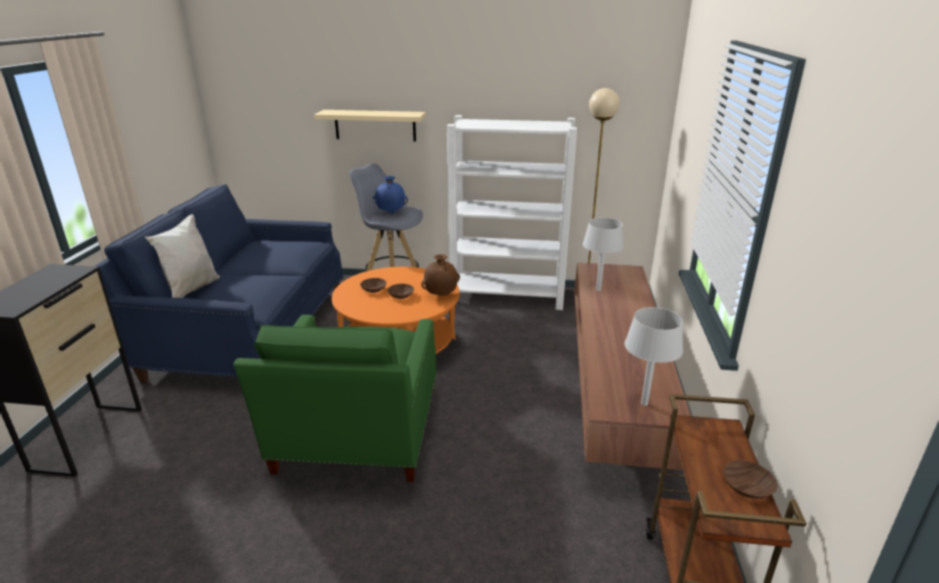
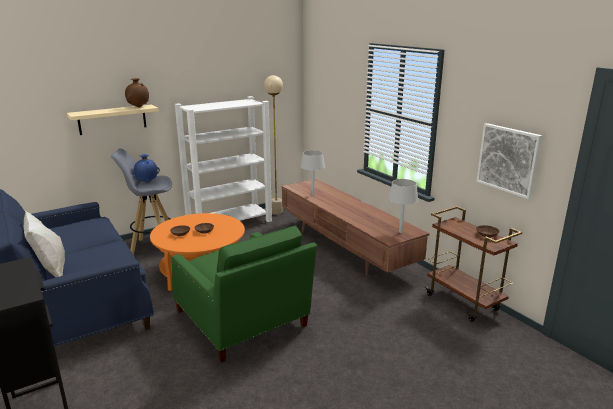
camera: 40 degrees left, 5 degrees down
(441, 295) = (229, 223): brown vase -> brown vase (138, 107)
(830, 345) = (508, 159): none -> picture

